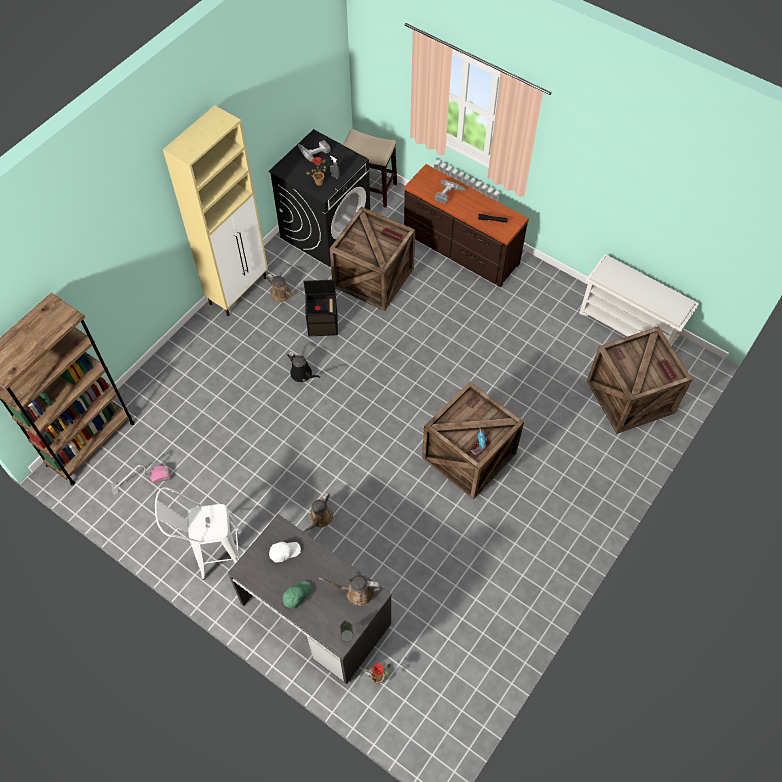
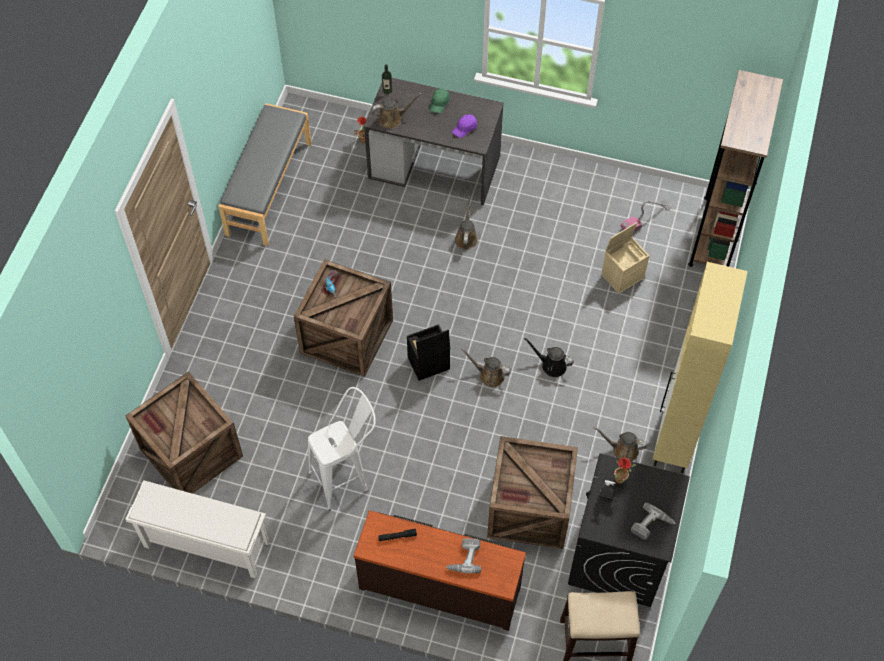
camera: 160 degrees right, 0 degrees up
(197, 432) = (622, 275): none -> beige storage box
(212, 556) = (544, 181): white stool -> white stool (347, 477)
(284, 552) = (465, 128): white cap -> purple cap
(323, 324) = (558, 428): black storage box -> black storage box (428, 364)
(358, 382) = (489, 375): none -> brown watering can
(501, 649) = (268, 188): none -> grey bench

